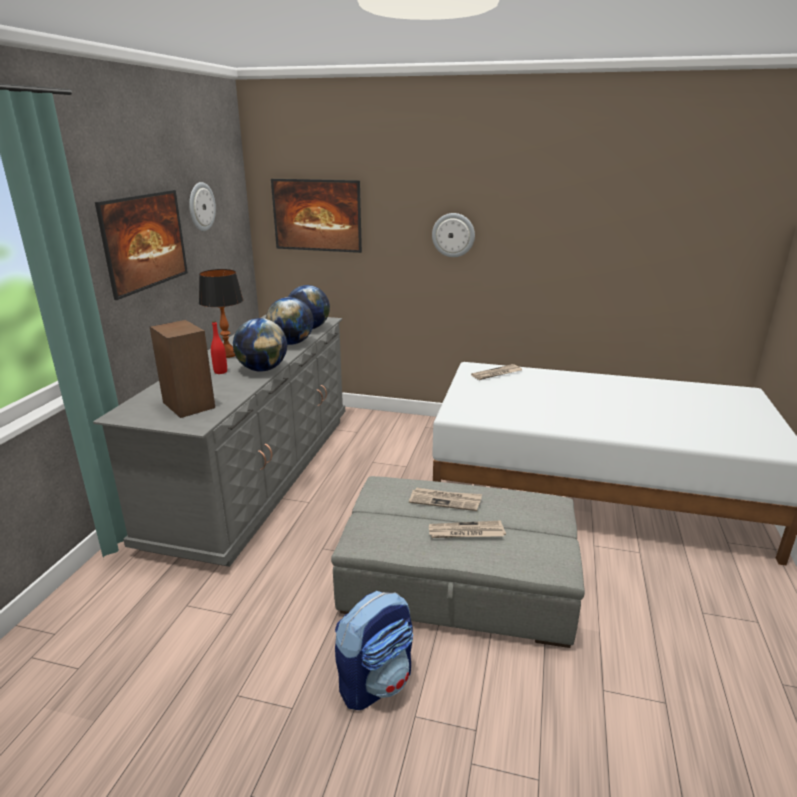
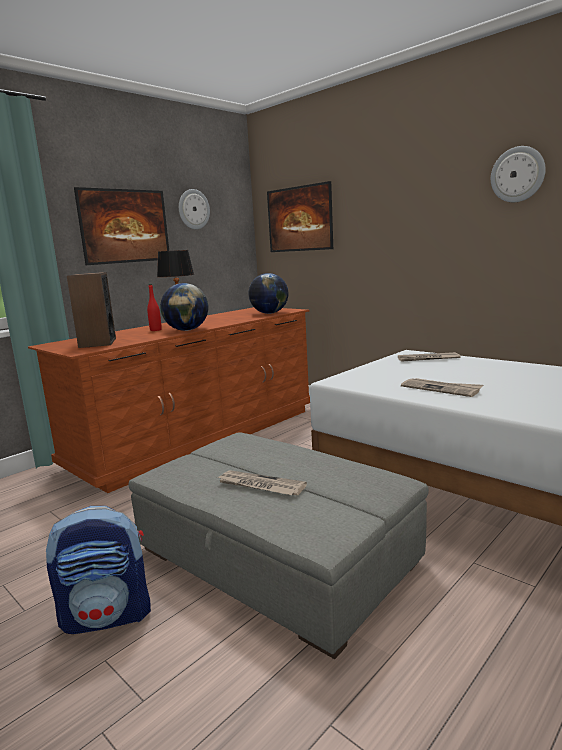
camera: 30 degrees right, 10 degrees down
(258, 475) = (199, 437): grey dresser -> brown dresser
(291, 343) = (238, 319): globe -> none
(445, 500) = (276, 458): newspaper -> newspaper (441, 389)
(453, 235) = (411, 222): wall clock -> wall clock (517, 174)

